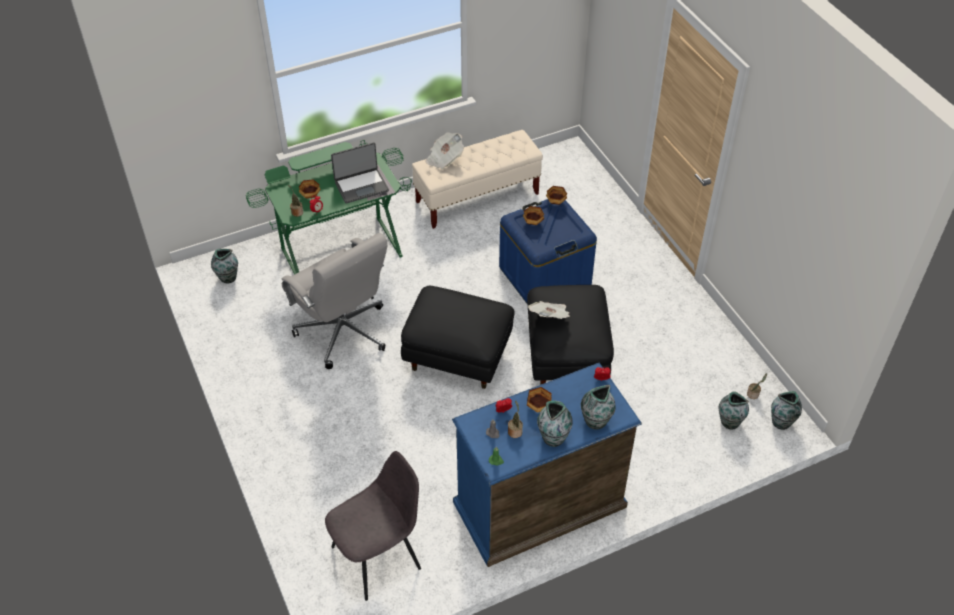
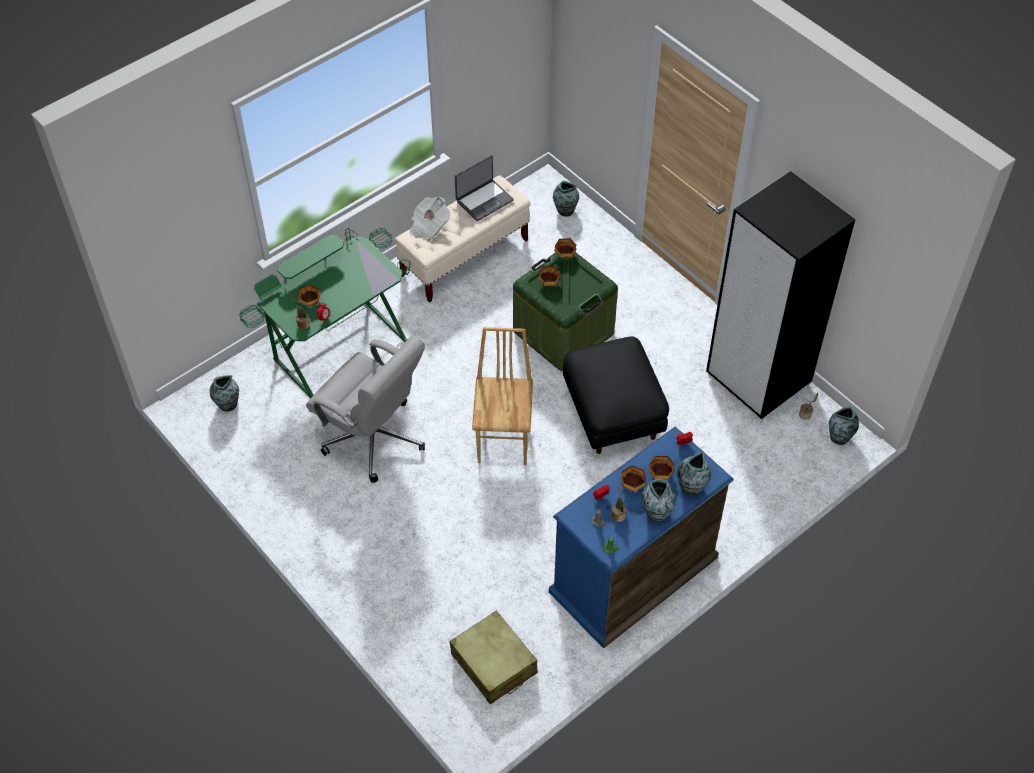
camera: 15 degrees left, 5 degrees up
(361, 186) = (360, 280): laptop -> laptop (484, 200)
(378, 556) = (494, 664): grey chair -> beige suitcase
(459, 358) = (504, 440): black ottoman -> brown chair
(545, 276) = (563, 332): blue storage box -> green storage box
(550, 317) = (596, 382): newspaper -> none
(570, 402) = (661, 473): none -> bowl
(716, 354) = (758, 380): none -> wardrobe
(729, 422) = (790, 448): vase -> vase (565, 211)

